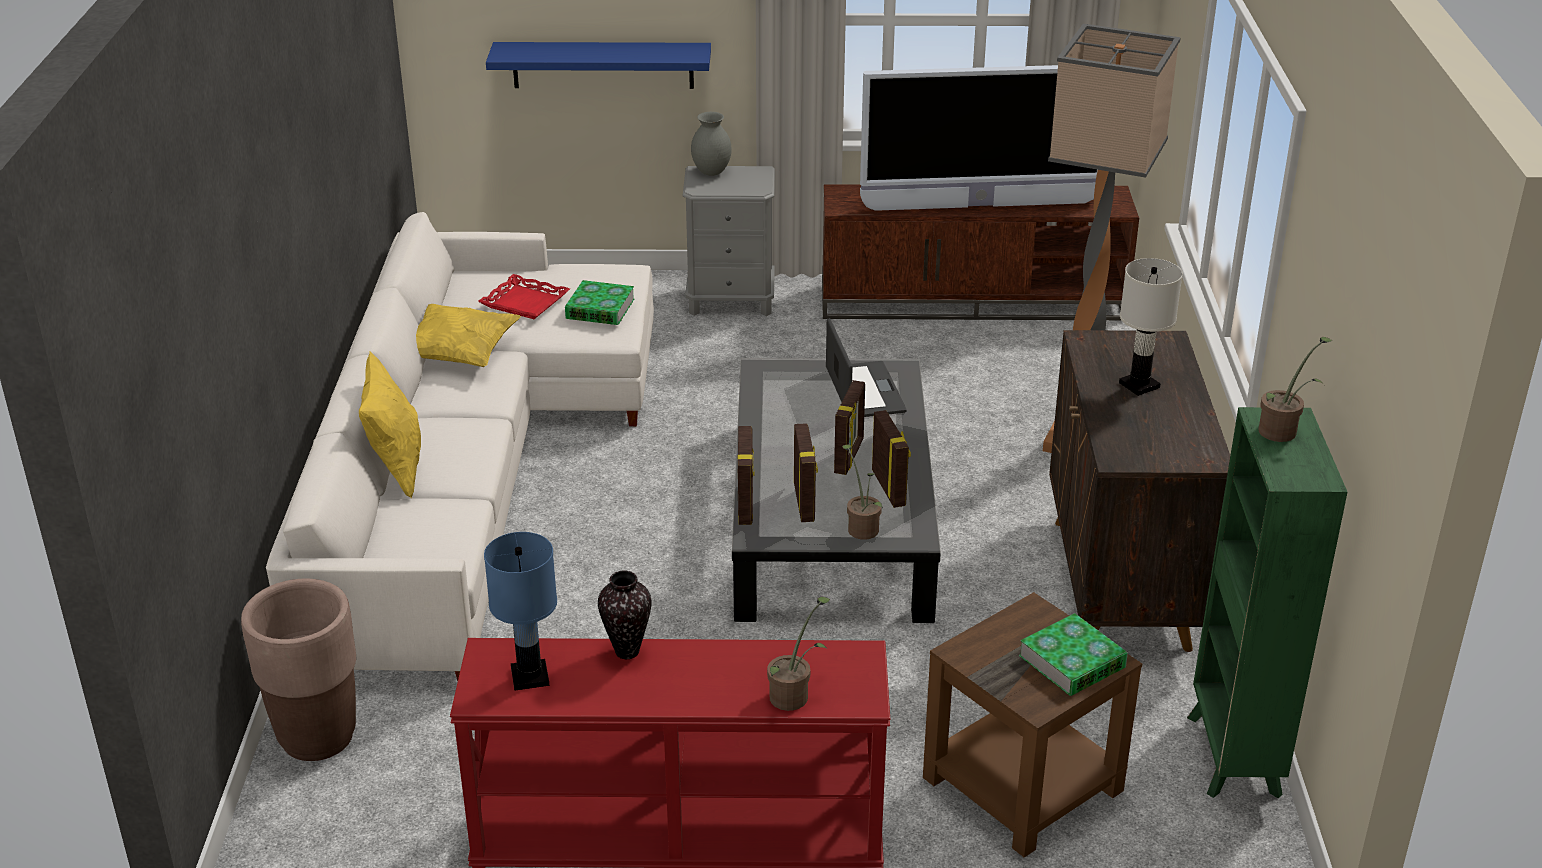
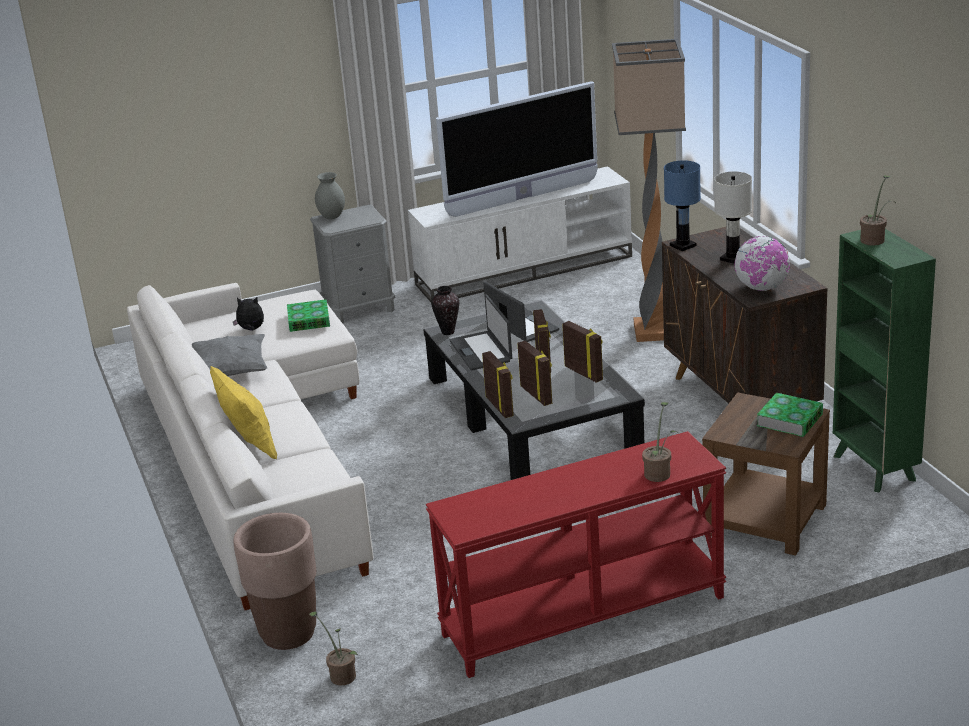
camera: 20 degrees left, 5 degrees down
(458, 355) = (230, 372): yellow pillow -> grey pillow
(524, 303) = (251, 330): red tray -> plush toy
(529, 676) = (486, 511): blue table lamp -> blue table lamp (682, 245)
(603, 65) = (235, 156): blue shelf -> none
(628, 651) = (536, 480): vase -> vase (448, 332)
(785, 414) = (481, 351): none -> laptop
(862, 527) = (585, 398): potted plant -> potted plant (341, 674)
(973, 301) = (525, 270): brown tv stand -> white tv stand
(1142, 445) = (762, 288): none -> globe

